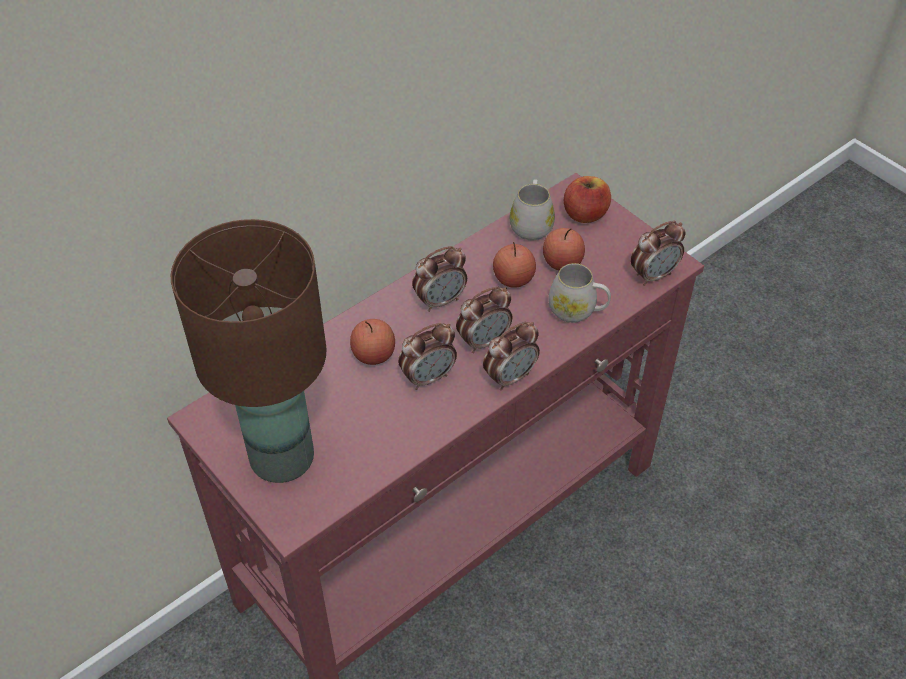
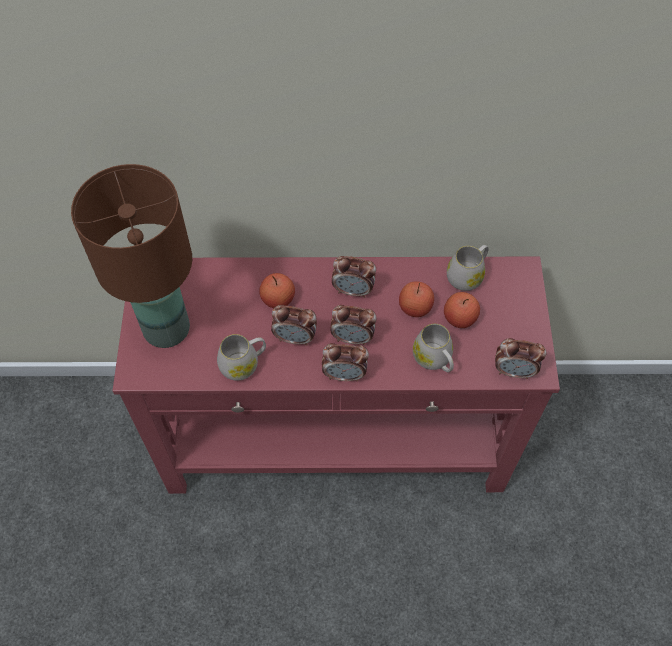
camera: 40 degrees right, 10 degrees up
(401, 434) = (243, 364): none -> white mug
(585, 214) = (513, 292): apple -> none

